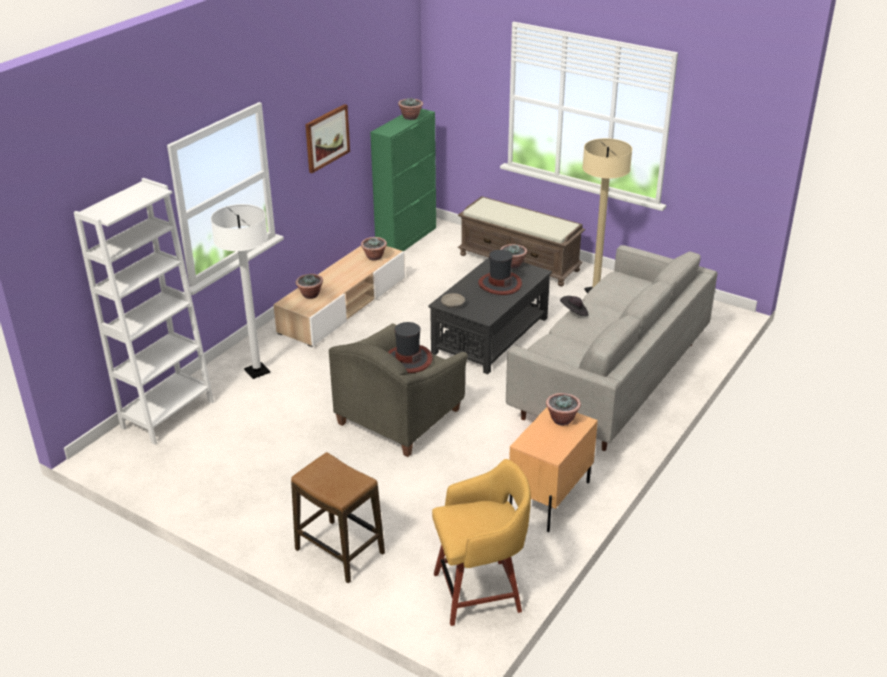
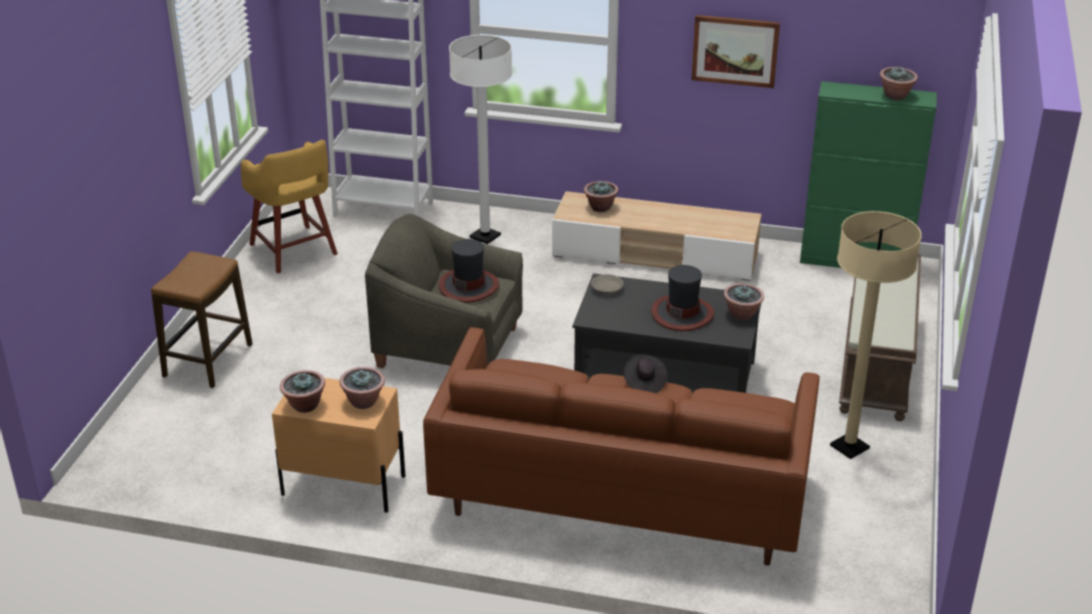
camera: 70 degrees right, 0 degrees up
(374, 257) = (721, 227): potted plant -> potted plant (304, 405)
(480, 592) = (169, 464): yellow stool -> yellow stool (294, 251)
(609, 381) = (621, 496): grey sofa -> brown sofa

